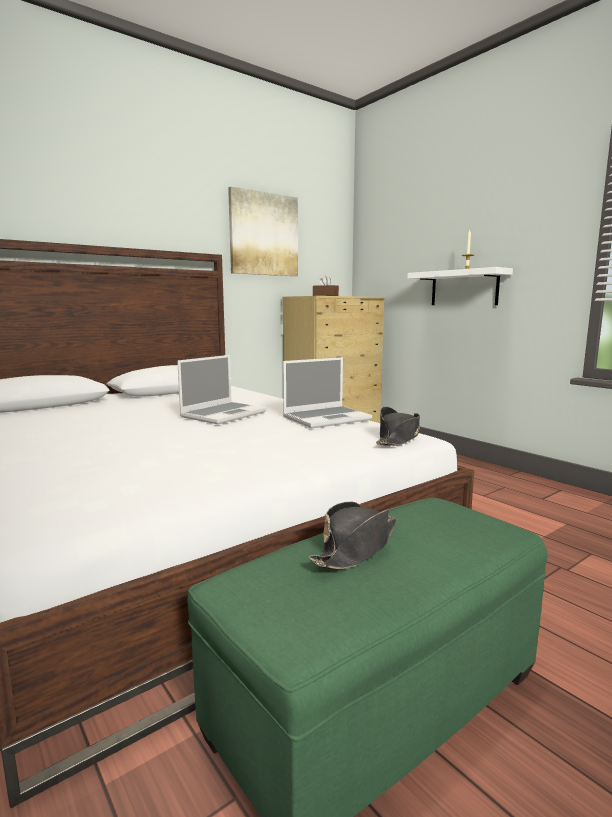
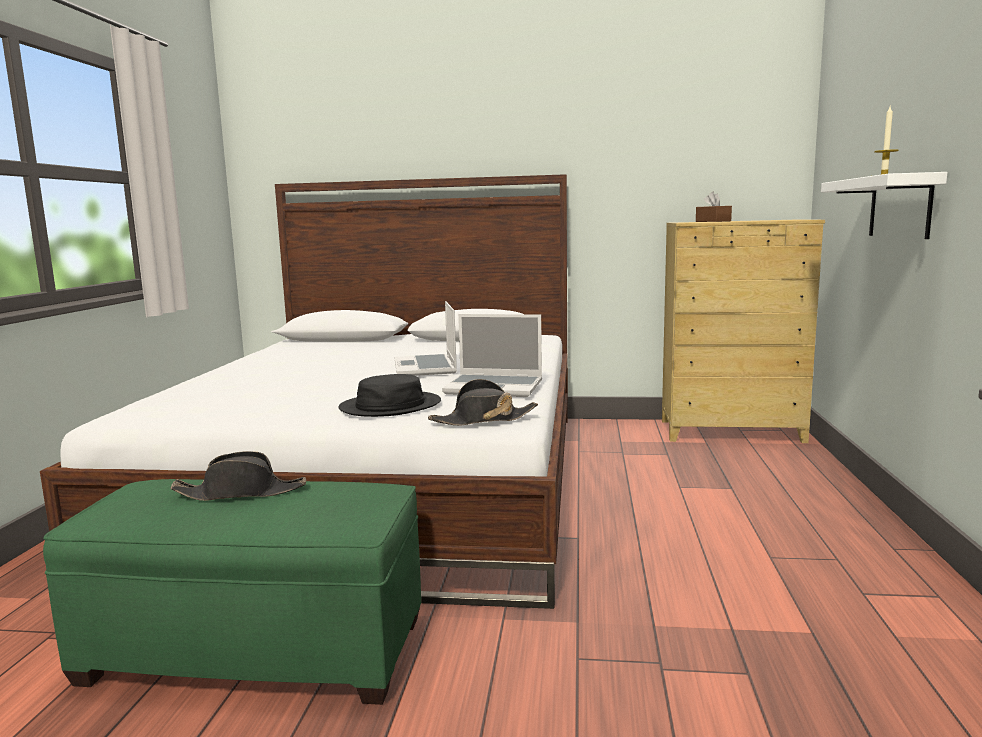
camera: 45 degrees right, 0 degrees up
(224, 414) = (426, 367): laptop -> laptop turned 90 degrees clockwise
(263, 234) = (641, 139): picture -> none
(307, 444) = (390, 406): none -> black hat

